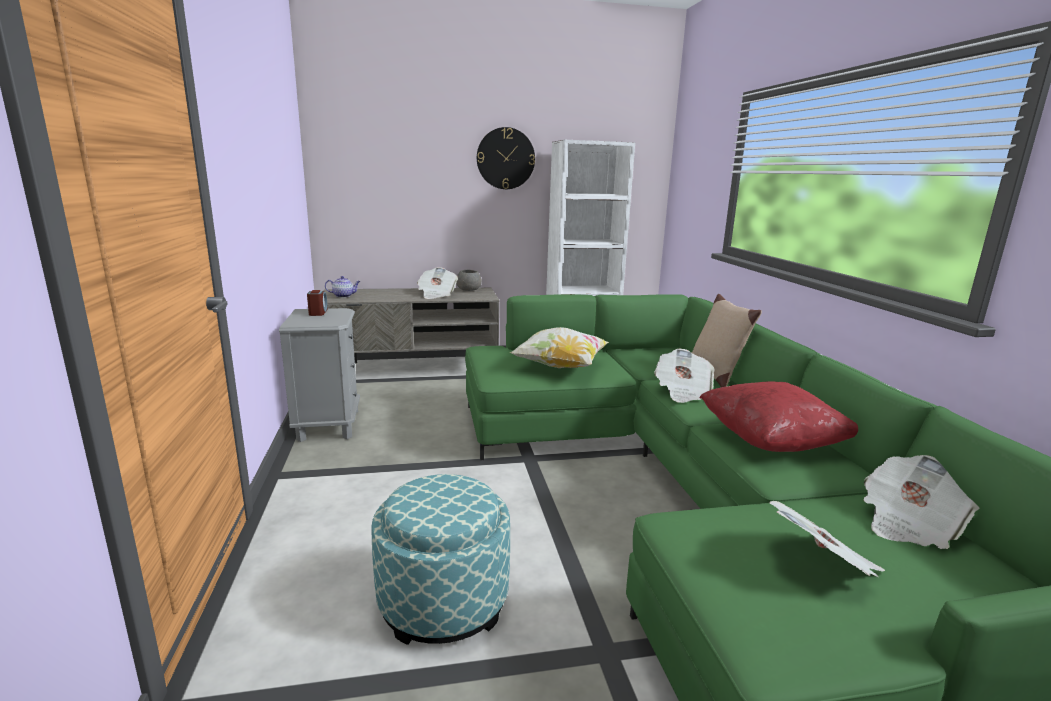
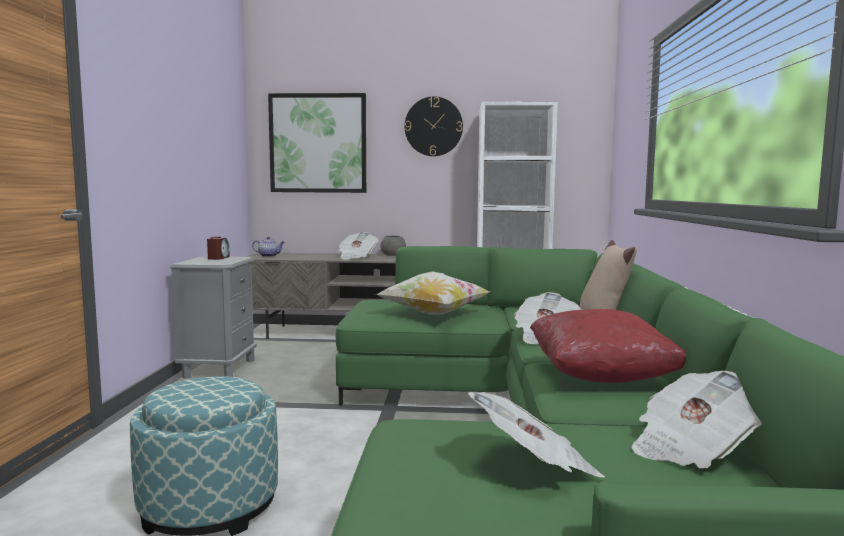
camera: 15 degrees right, 10 degrees down
(384, 173) = (318, 143): none -> picture

